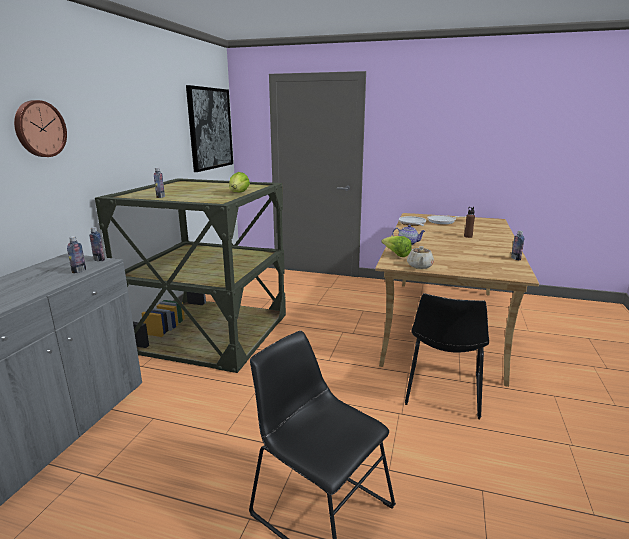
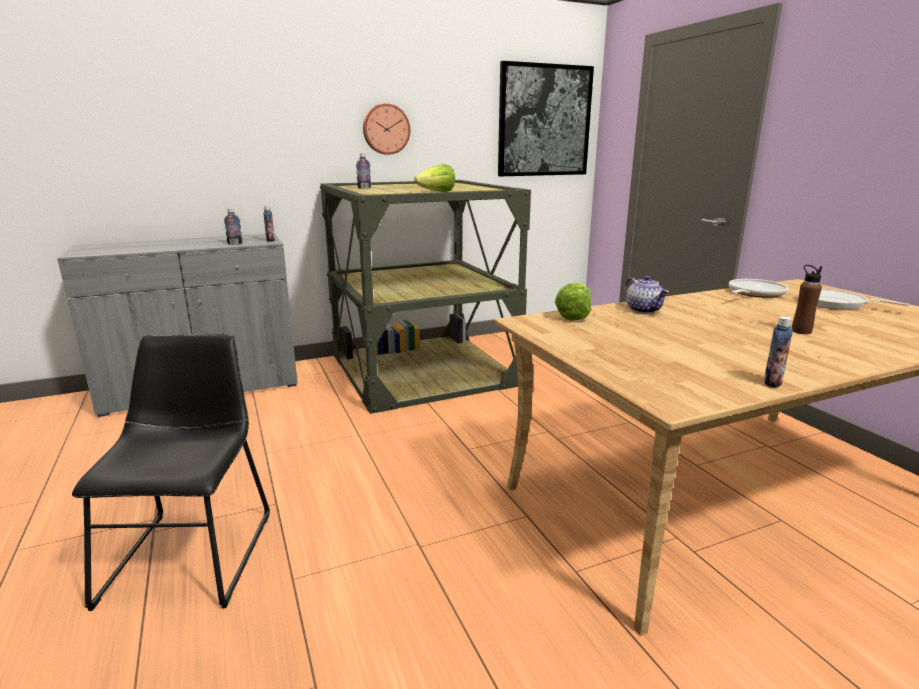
camera: 50 degrees right, 0 degrees up
(39, 129) = (263, 107): wall clock -> wall clock (386, 129)
(419, 266) = (552, 335): beige teapot -> none
(443, 392) = (520, 564): black chair -> none

